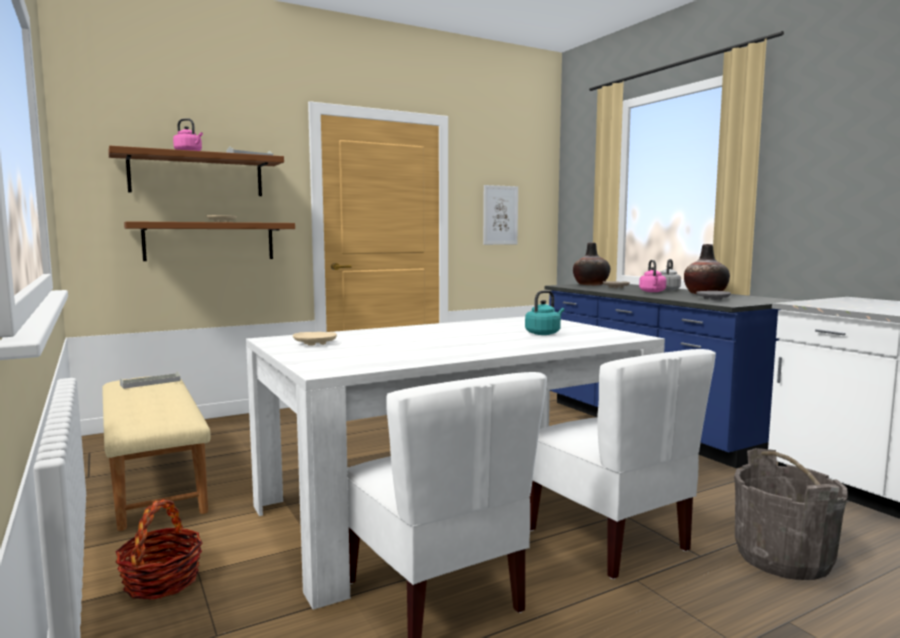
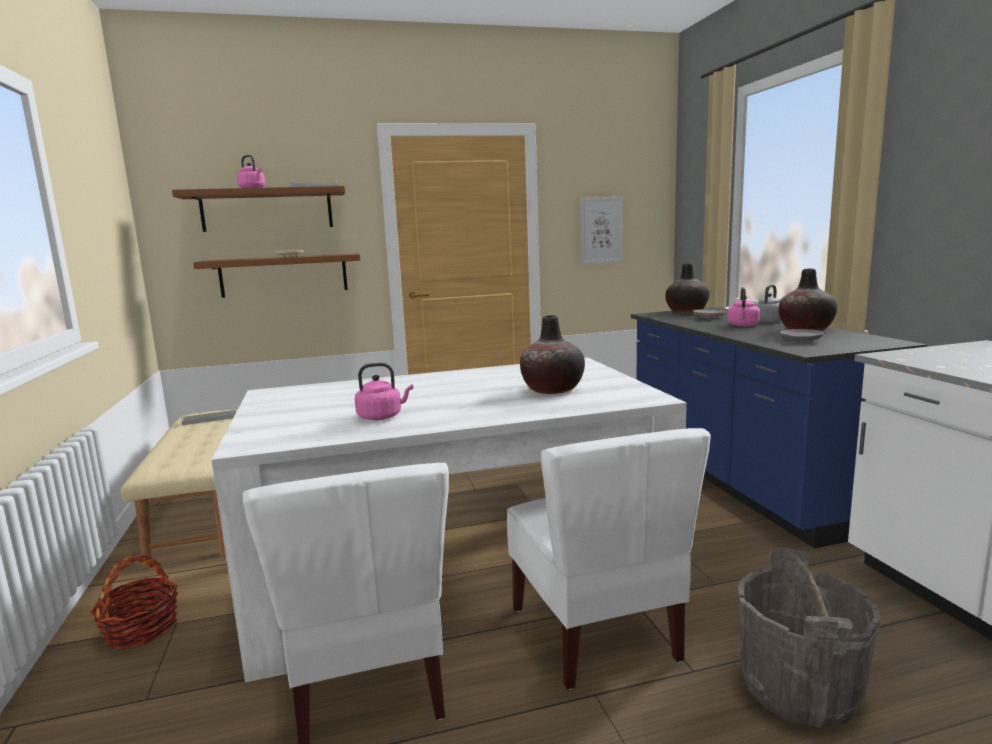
camera: 15 degrees right, 5 degrees up
(315, 343) = (297, 400): beige plate -> none
(421, 351) = (382, 417): none -> pink kettle
(544, 333) = (552, 390): turquoise kettle -> vase

